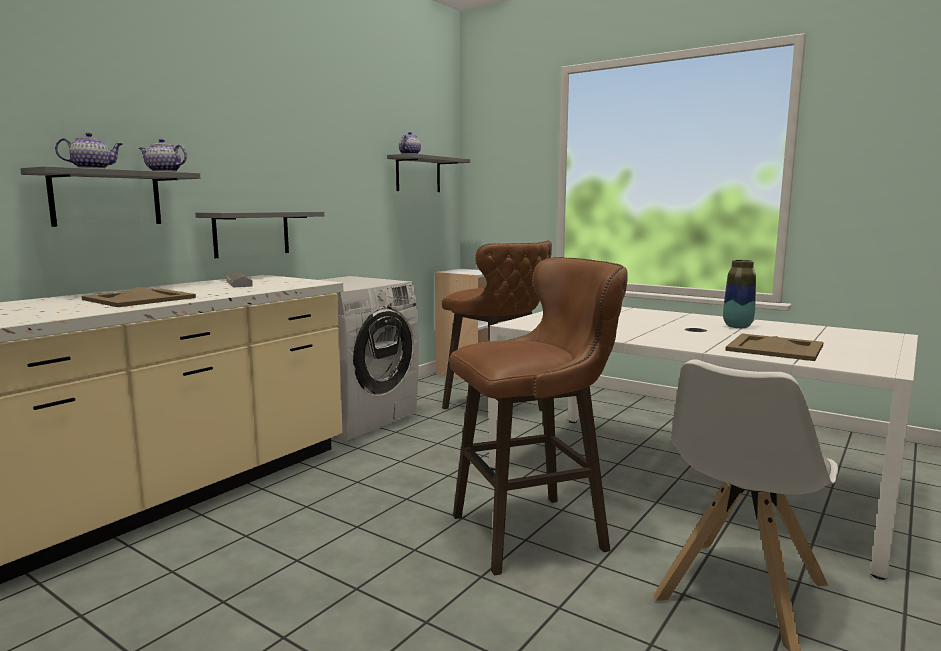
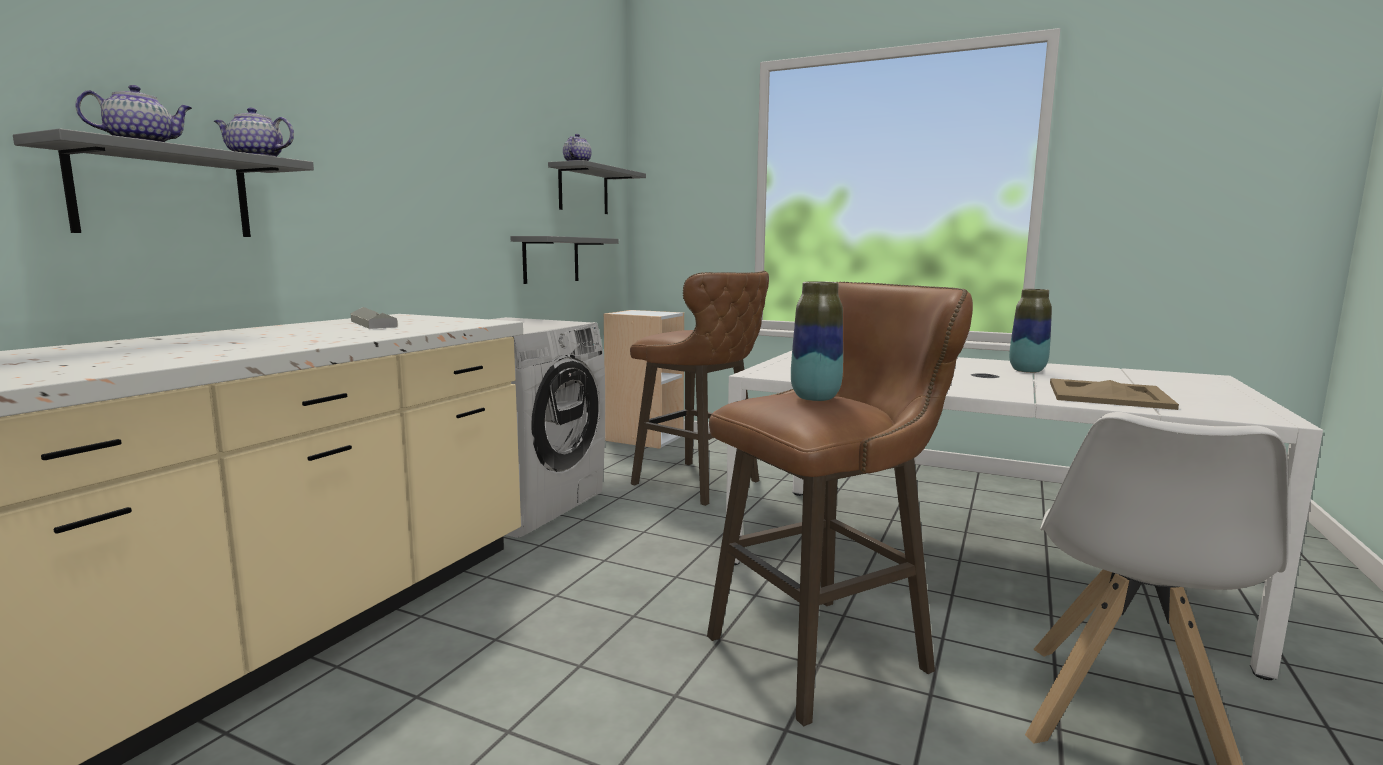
camera: 10 degrees left, 0 degrees up
(138, 298) = (228, 344): beige tray -> none
(251, 233) = (380, 256): grey shelf -> grey shelf (551, 259)
(518, 344) = (815, 398): none -> vase

